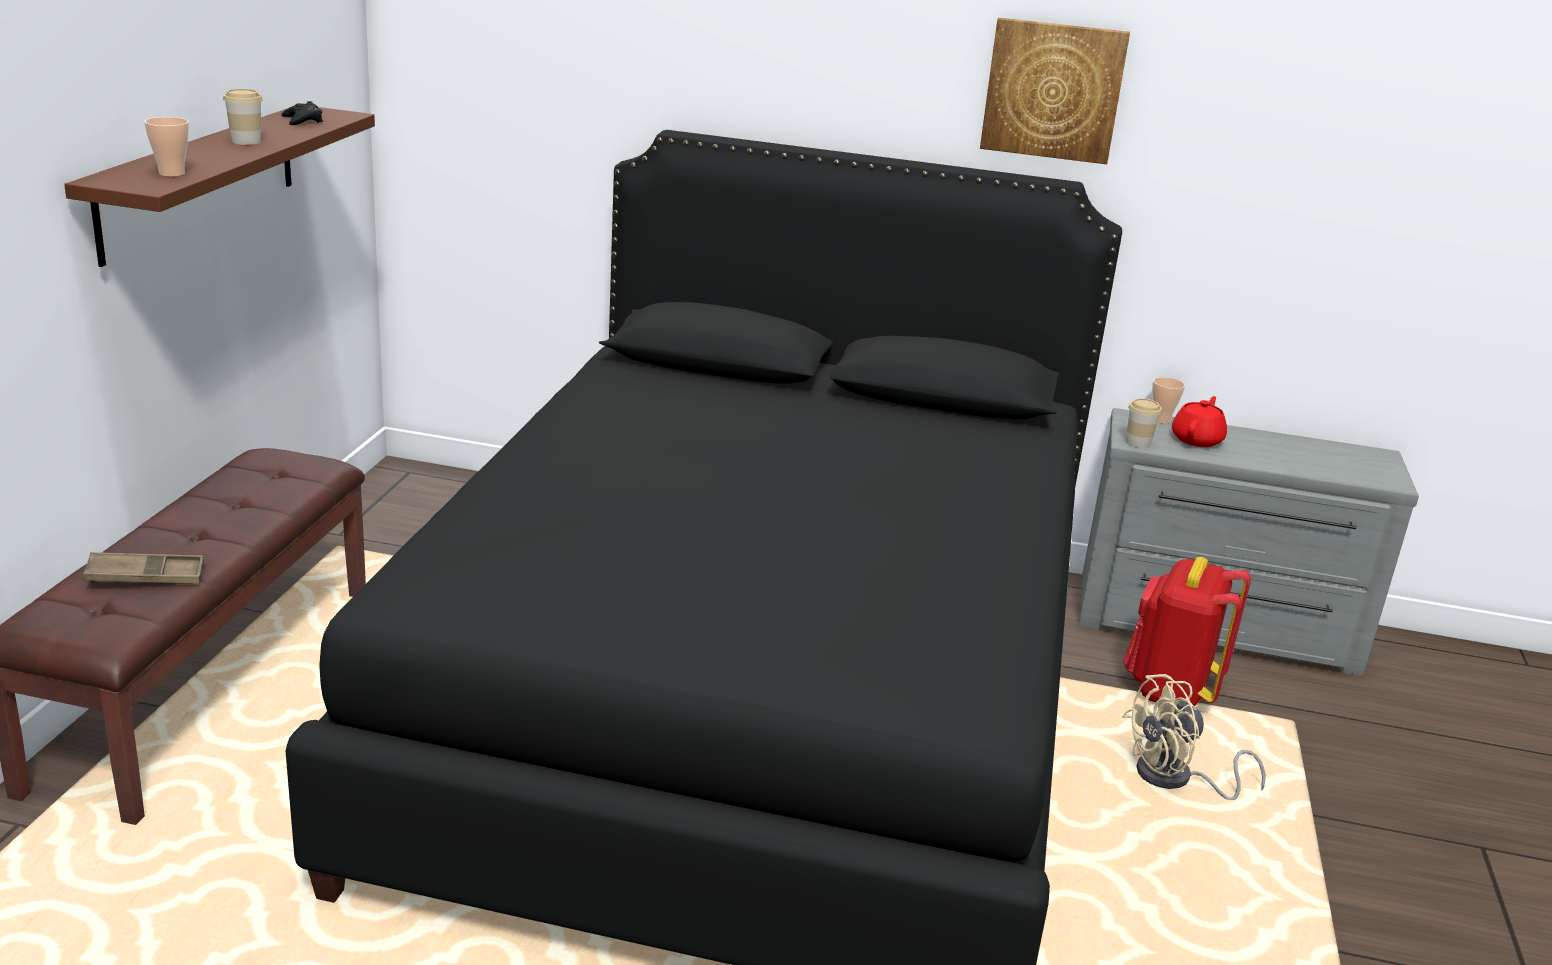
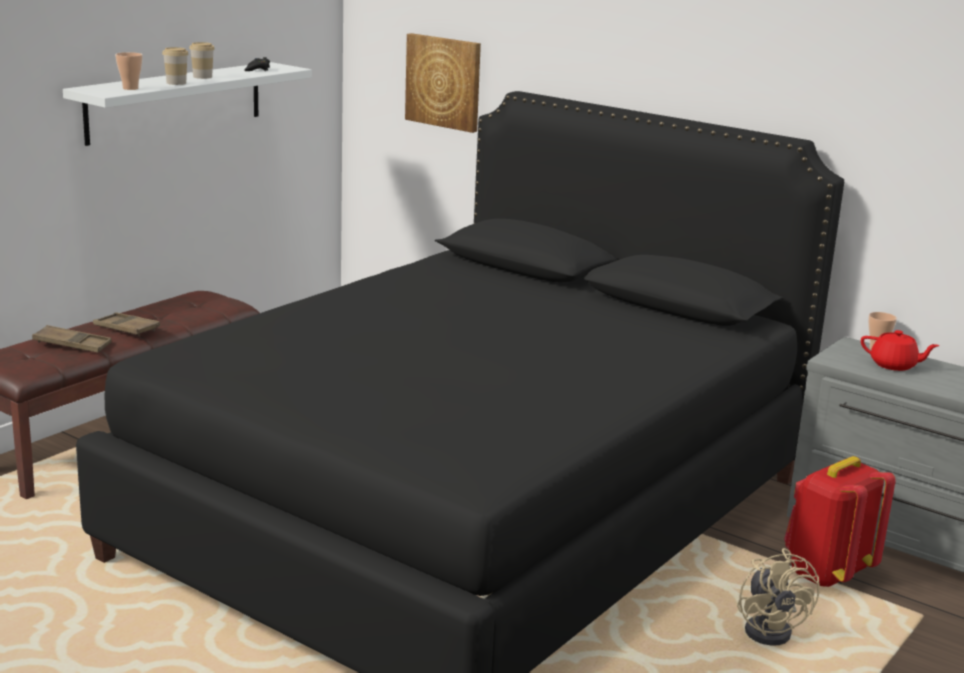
camera: 25 degrees right, 5 degrees down
(199, 180) = (175, 102): brown shelf -> white shelf
(205, 534) = (126, 329): none -> brown tray
(1053, 90) = (793, 65): picture -> picture (444, 82)
(1138, 443) = (834, 360): cup -> cup (176, 83)
(1175, 779) = (772, 630): beige fan -> beige fan turned 105 degrees counterclockwise
(1197, 439) = (894, 365): red teapot -> red teapot turned 60 degrees clockwise

